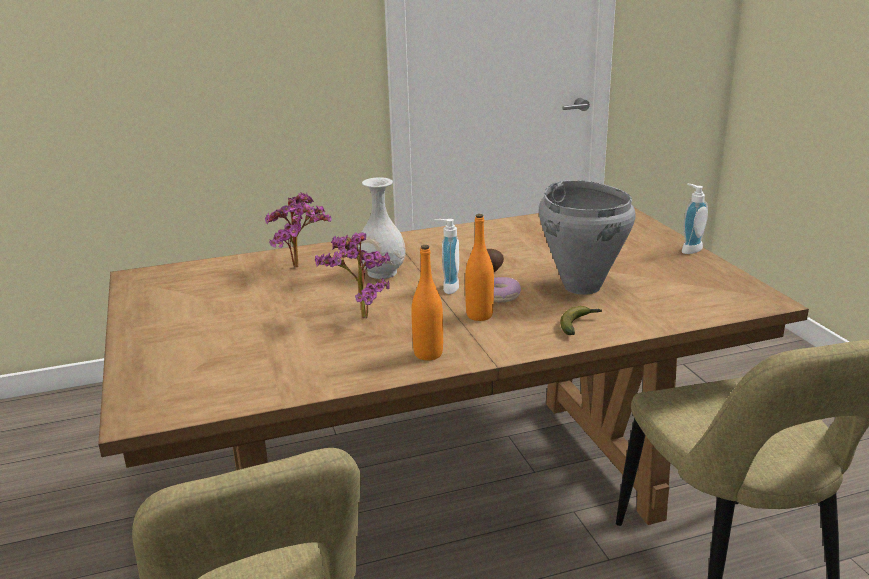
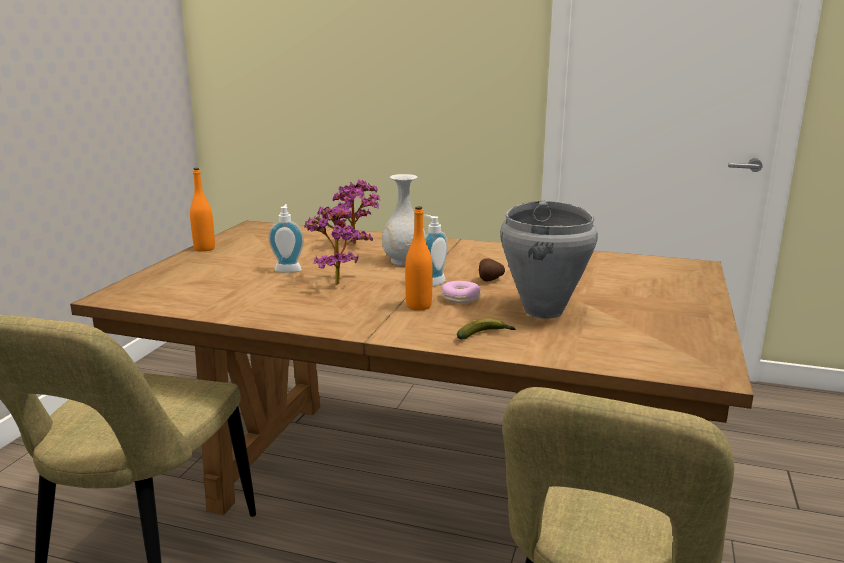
camera: 35 degrees right, 5 degrees down
(428, 354) = (333, 318): orange bottle -> orange bottle (204, 248)
(689, 249) = (712, 312): soap dispenser -> soap dispenser (288, 269)

